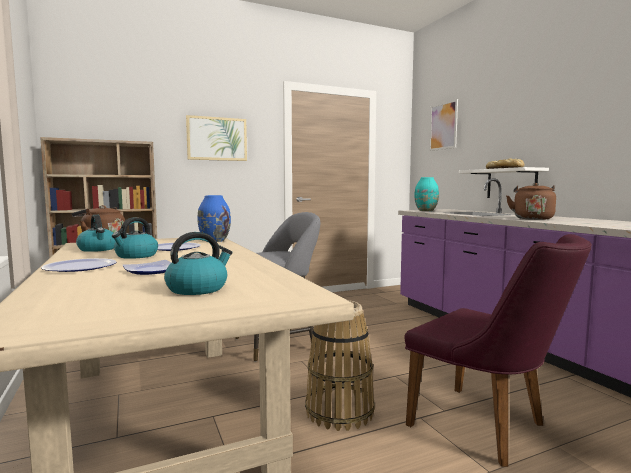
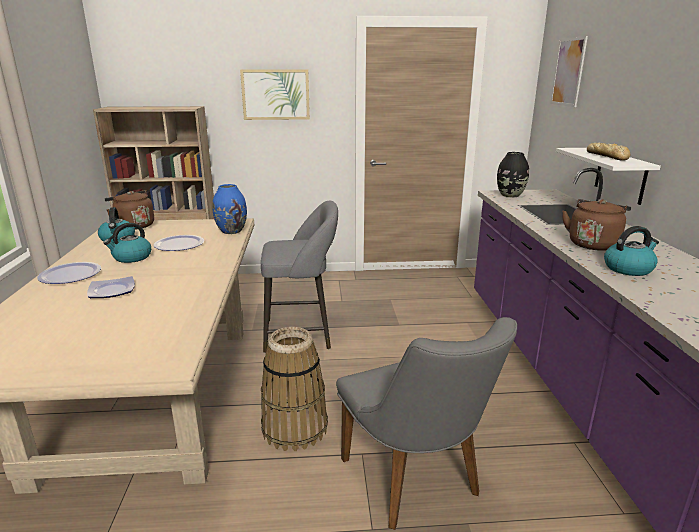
camera: 20 degrees right, 15 degrees up
(198, 288) = (108, 331): kettle -> kettle (628, 268)
(426, 210) = (510, 195): turquoise vase -> black vase
(488, 428) = (416, 484): purple chair -> grey chair

